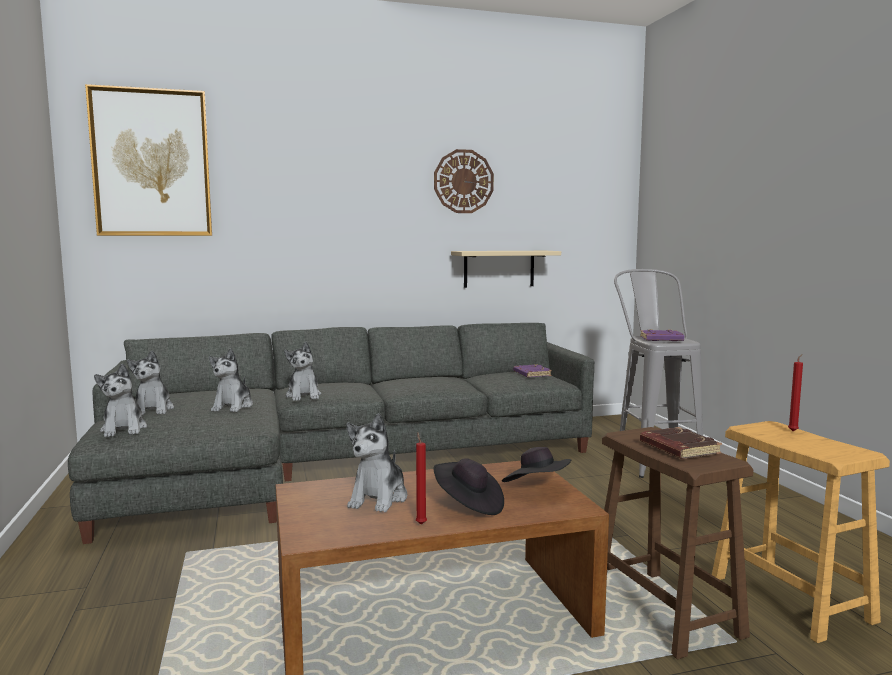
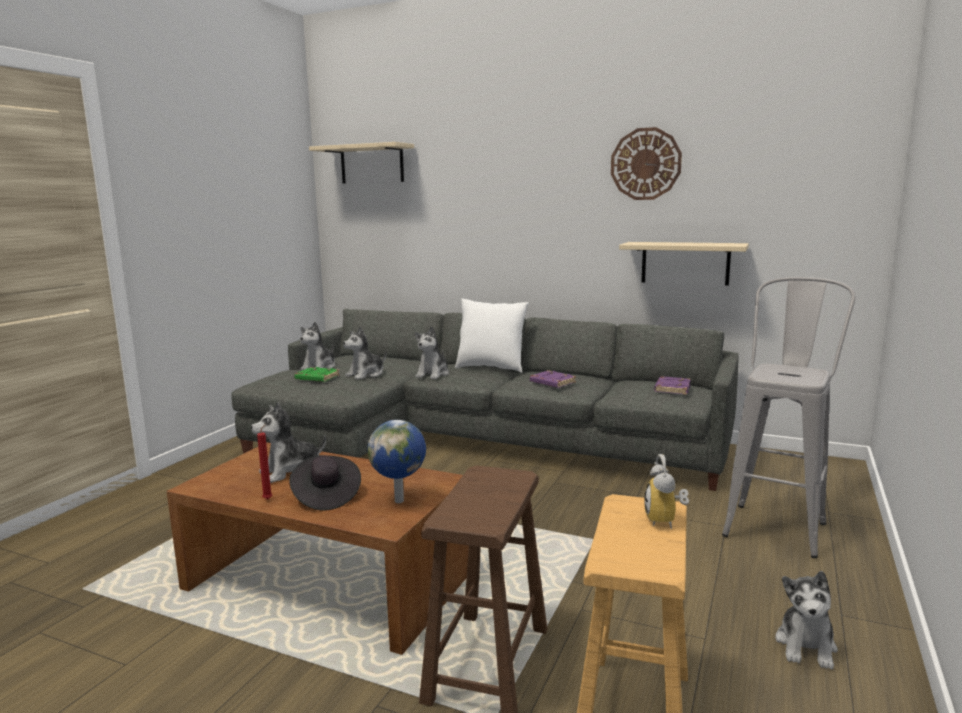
camera: 40 degrees right, 5 degrees up
(124, 429) = (276, 379): plush toy -> plush toy (806, 646)
(151, 163) = (372, 164): picture -> beige shelf
(182, 418) = (316, 378): none -> green book
(348, 383) = (491, 368): none -> white pillow
(537, 488) = (400, 500): black hat -> globe
(661, 339) = (782, 373): purple book -> purple book (551, 382)
(677, 449) = (484, 499): brown book -> none
(793, 431) = (666, 521): red candle -> alarm clock

